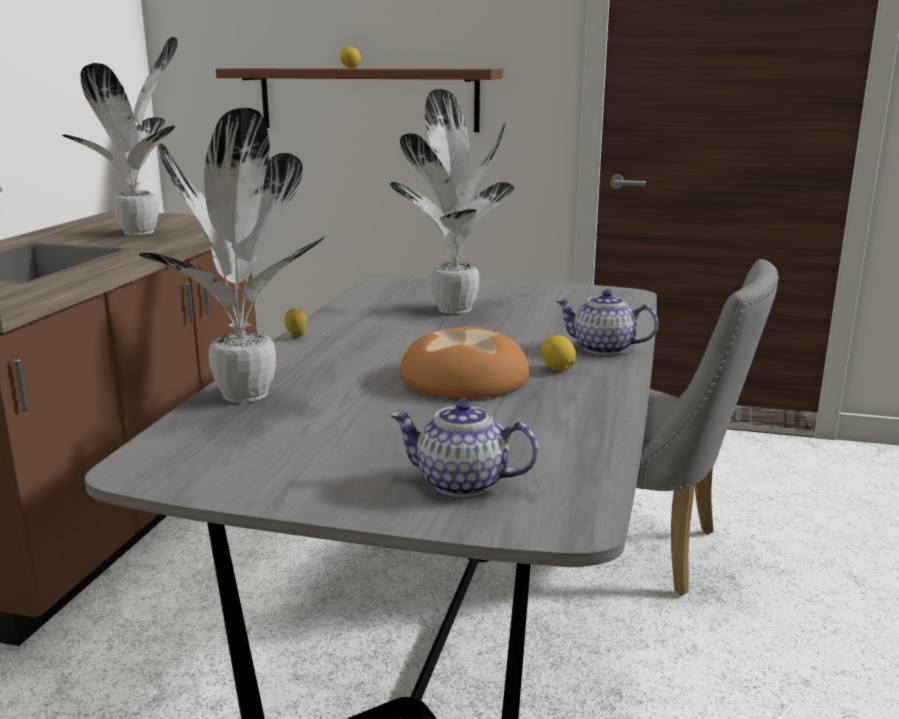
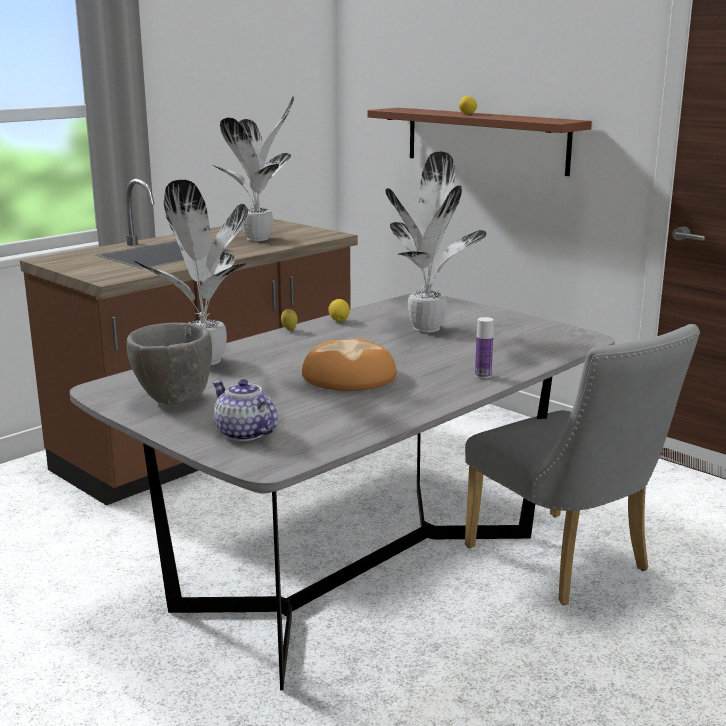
camera: 30 degrees right, 0 degrees up
(283, 459) = (173, 400): none -> grey bowl
(557, 369) = (421, 383): lemon -> lemon (339, 320)
(604, 348) = (483, 375): teapot -> bottle

